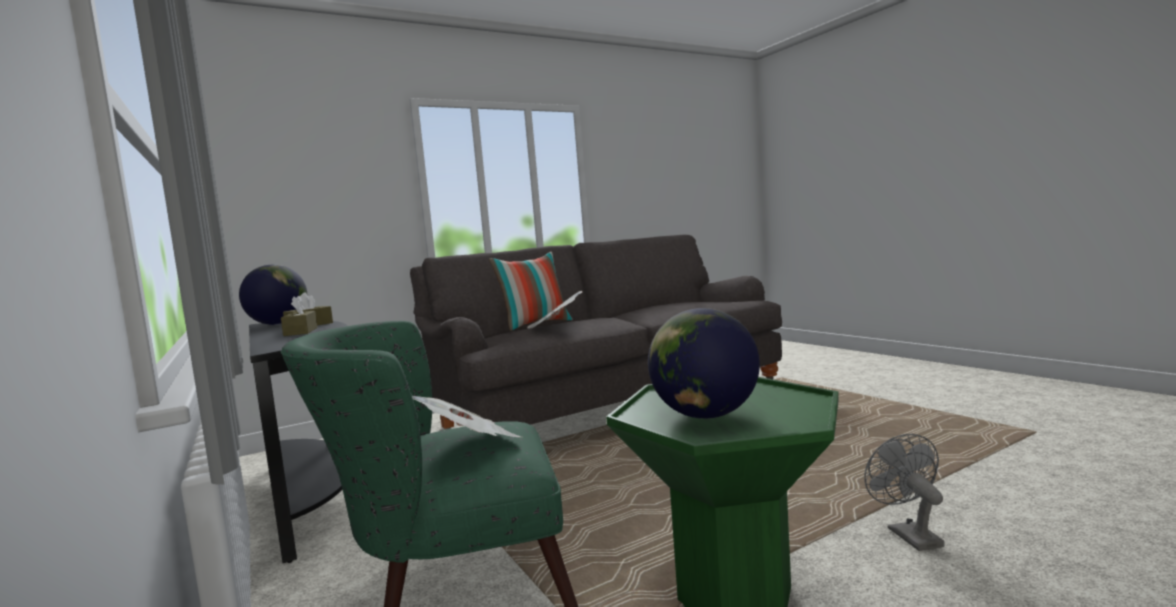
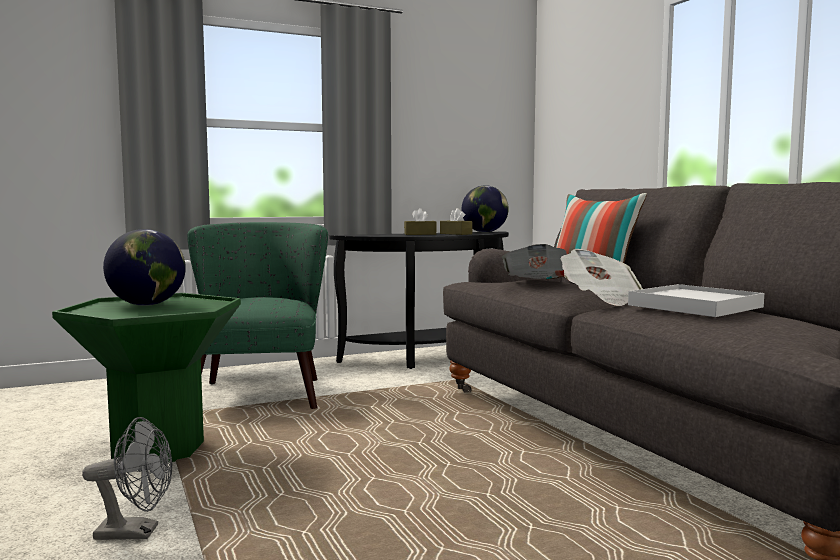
camera: 95 degrees right, 0 degrees up
(469, 444) = (245, 300): newspaper -> newspaper (601, 299)
(666, 305) = (694, 306): none -> white tray

